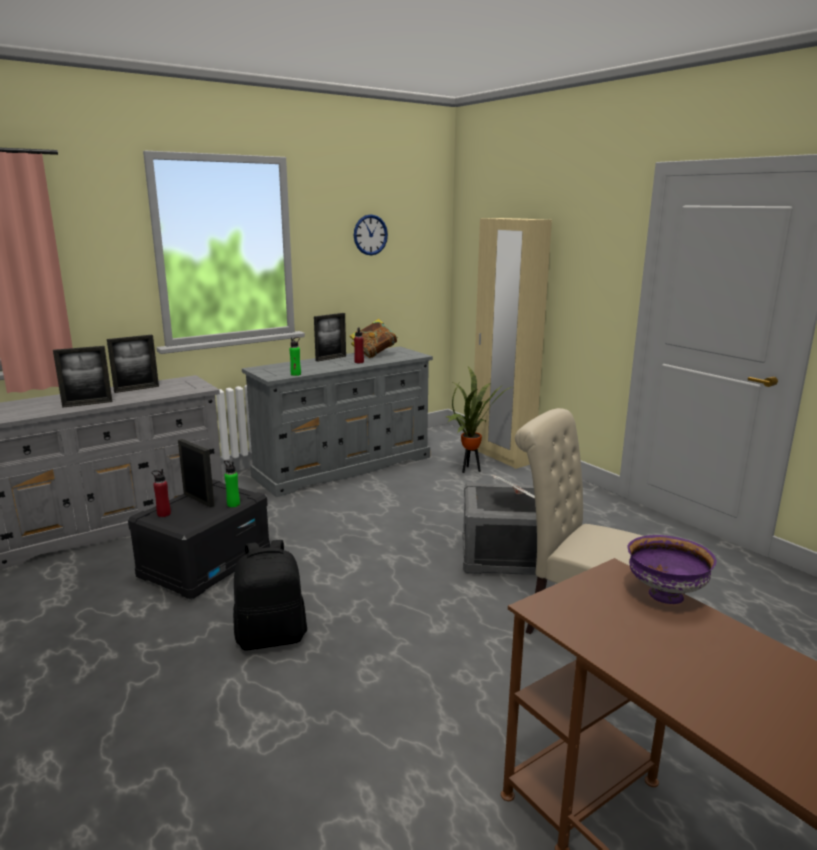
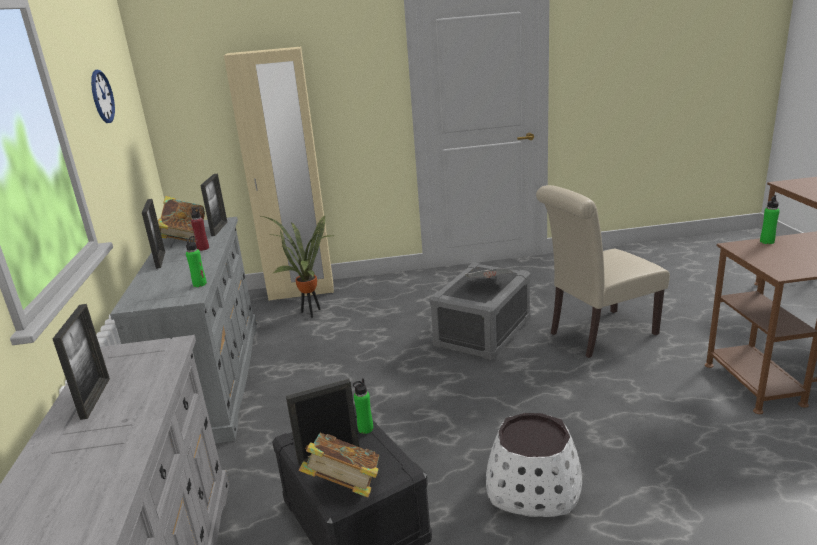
camera: 60 degrees left, 5 degrees up
(87, 404) = (119, 445): picture frame -> picture frame (219, 228)
(164, 514) = (344, 487): red bottle -> book
(271, 636) = (533, 488): black backpack -> white planter
(664, 595) = (767, 241): purple bowl -> green bottle

